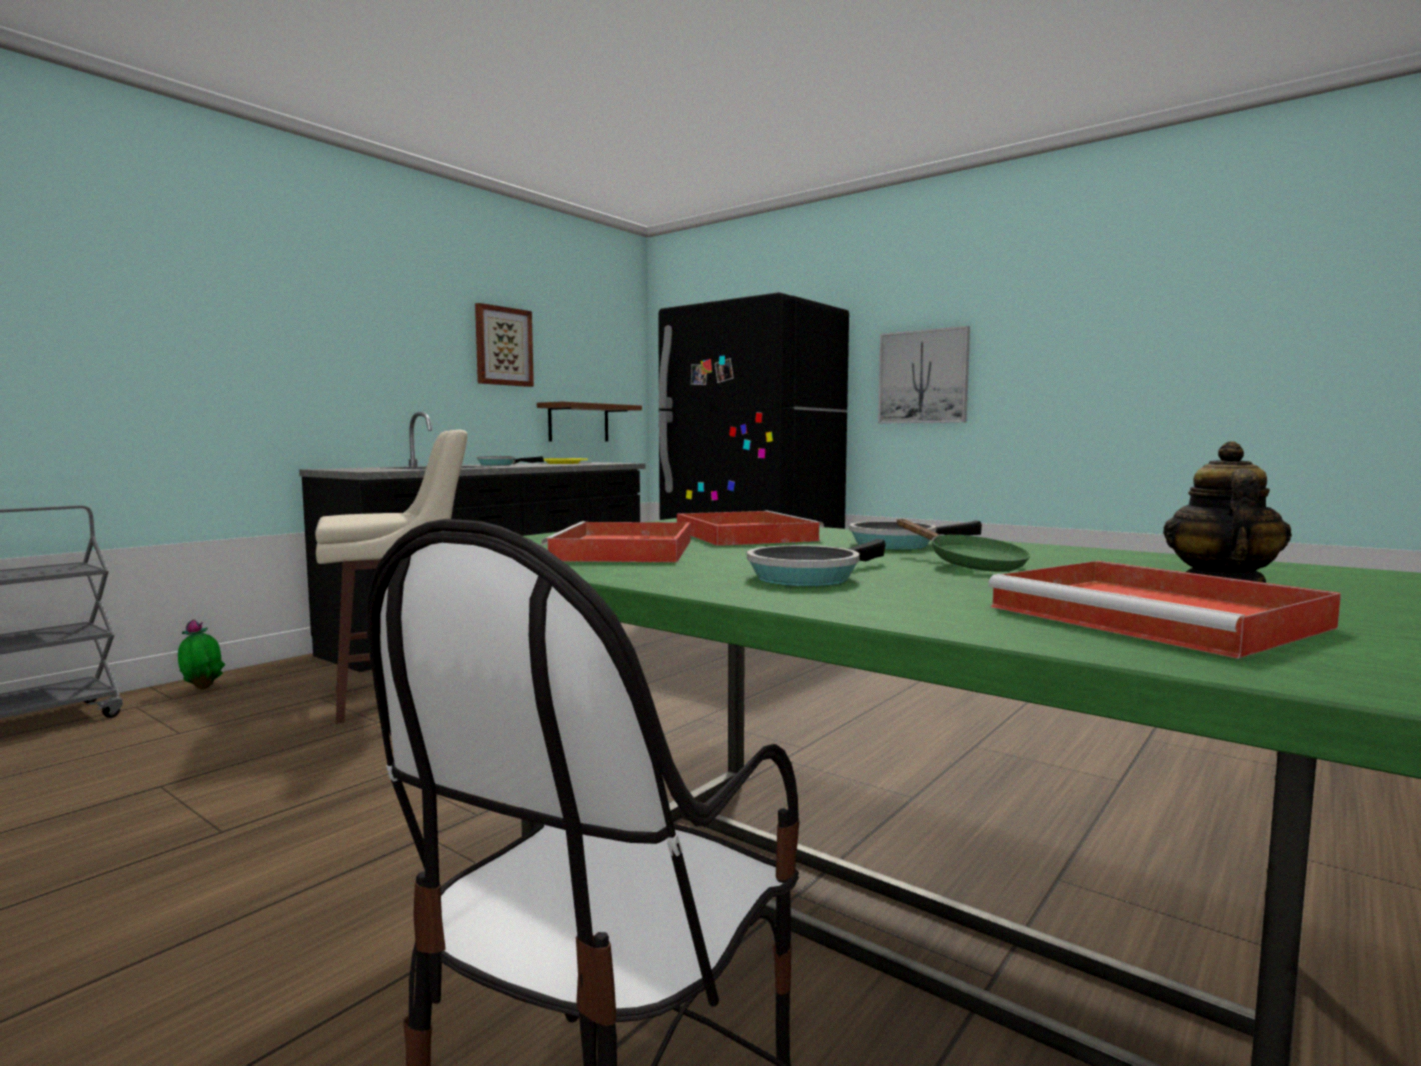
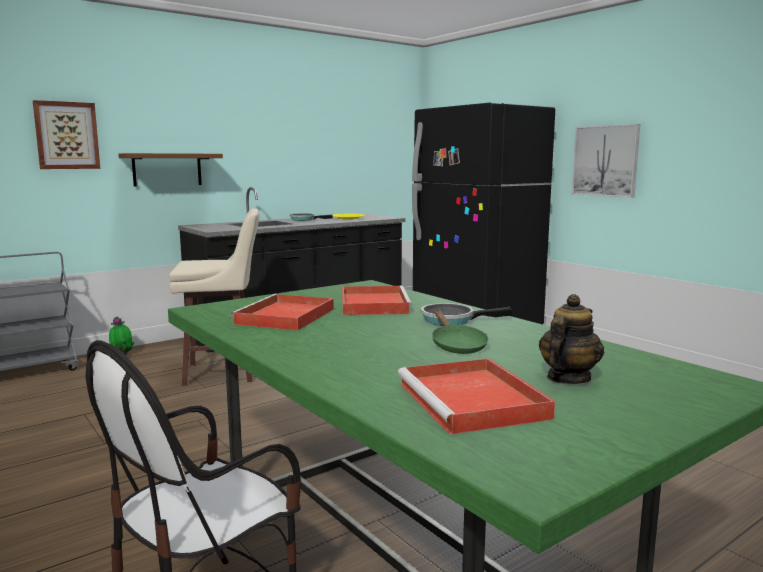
camera: 15 degrees right, 5 degrees up
(503, 346) = (312, 137): picture -> picture (67, 135)
(578, 423) = (367, 186): brown shelf -> brown shelf (167, 169)
(808, 576) = (348, 349): frying pan -> none

